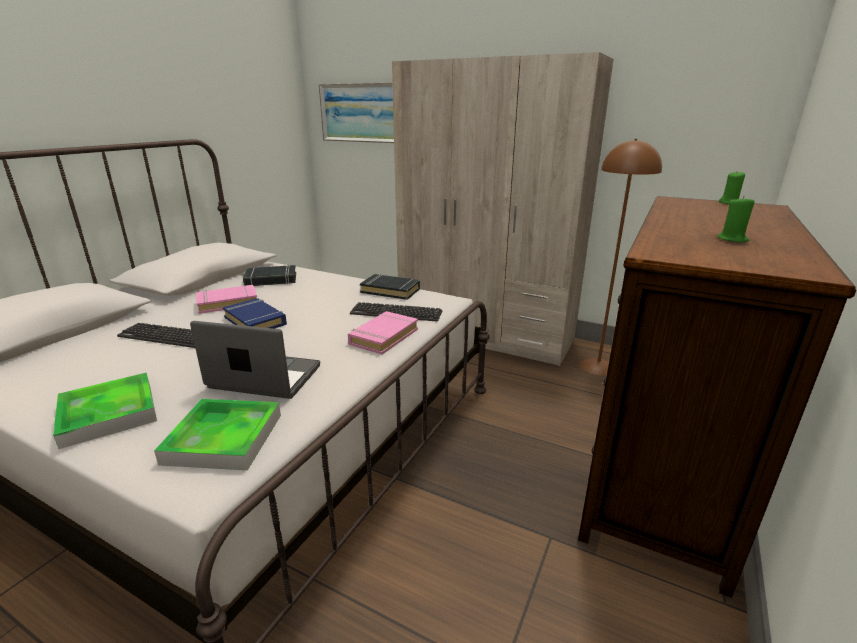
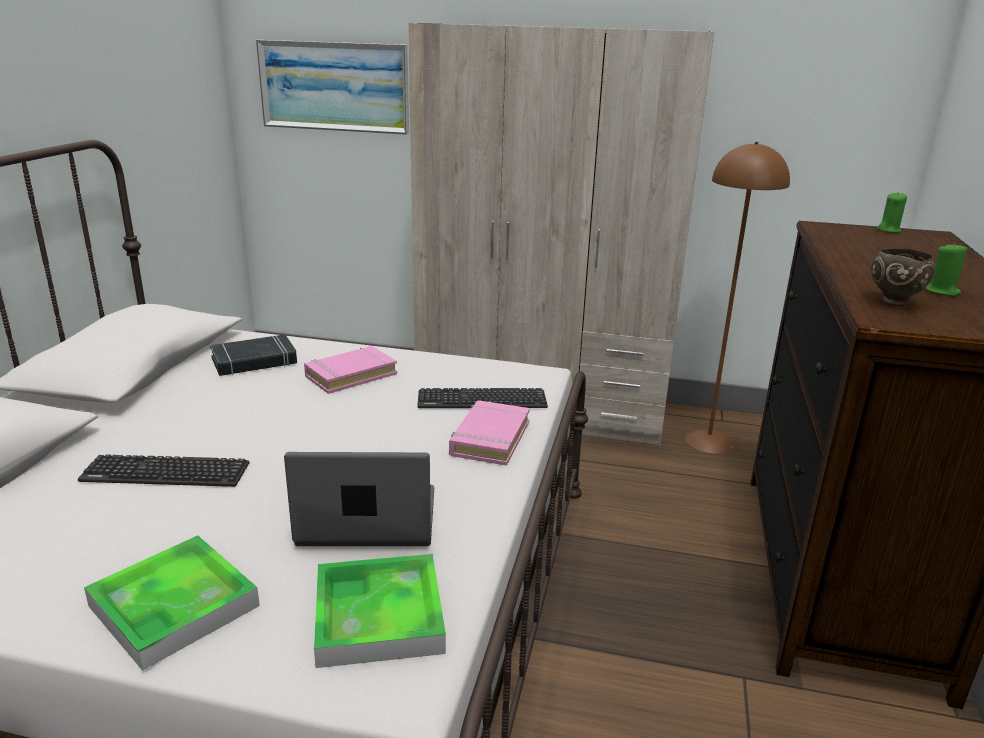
camera: 15 degrees left, 0 degrees up
(228, 303) = (215, 406): pink book -> pink book (350, 375)
(255, 321) = (284, 432): blue book -> none
(390, 290) = (449, 365): black book -> none
(678, 244) = (894, 302): none -> brown bowl

